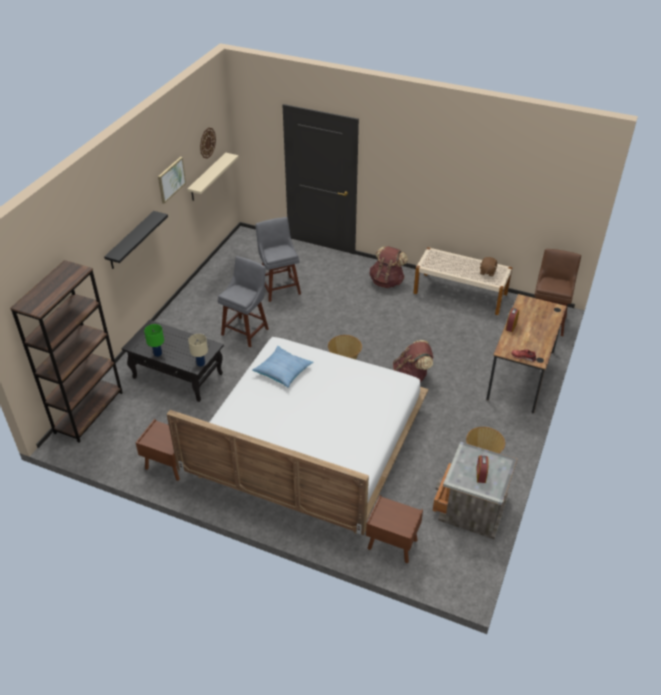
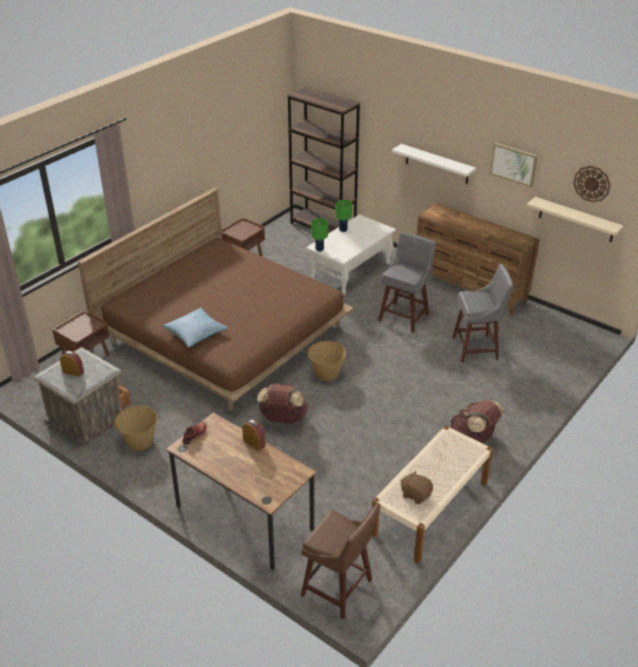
camera: 105 degrees right, 5 degrees down
(131, 241) = (437, 164): black shelf -> white shelf
(178, 376) = (350, 271): black coffee table -> white coffee table
(192, 298) = (469, 288): none -> brown dresser
(201, 363) = (320, 250): beige table lamp -> green table lamp
(246, 330) = (405, 316): grey chair -> grey chair turned 105 degrees counterclockwise
(283, 371) = (283, 287): pillow -> pillow (195, 332)
(310, 443) = (226, 333): white bed -> brown bed

